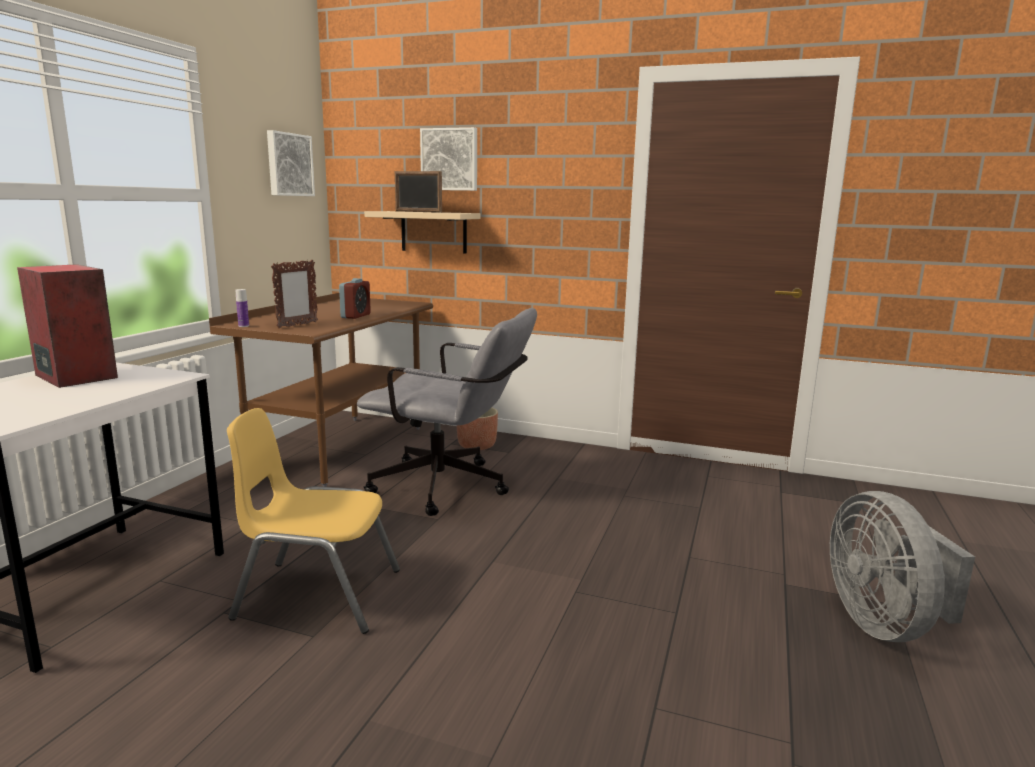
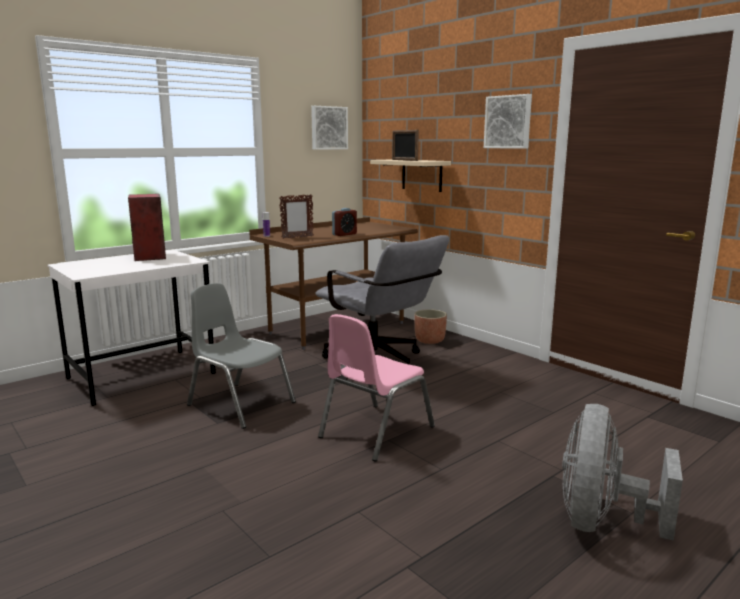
camera: 30 degrees right, 0 degrees up
(318, 594) = (240, 404): yellow chair -> grey chair
(450, 159) = (433, 120): picture -> picture (508, 122)
(548, 584) = (375, 432): none -> pink chair

